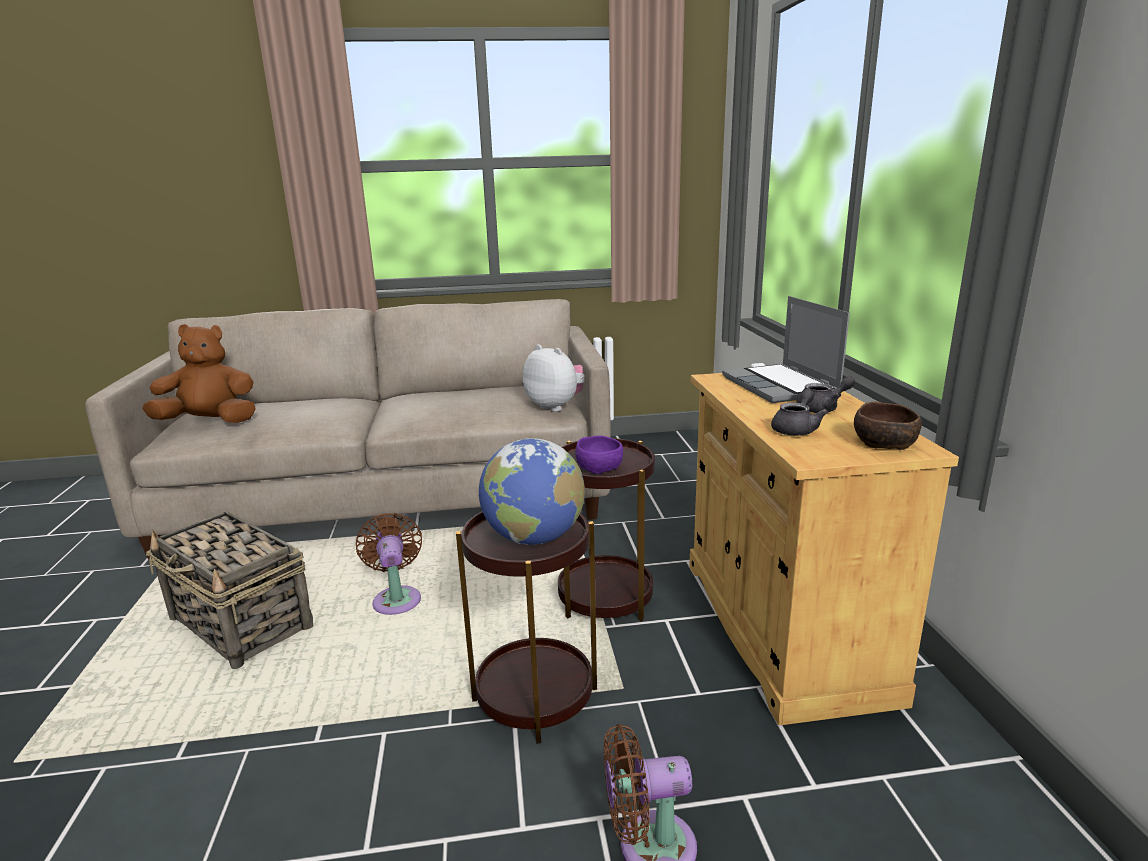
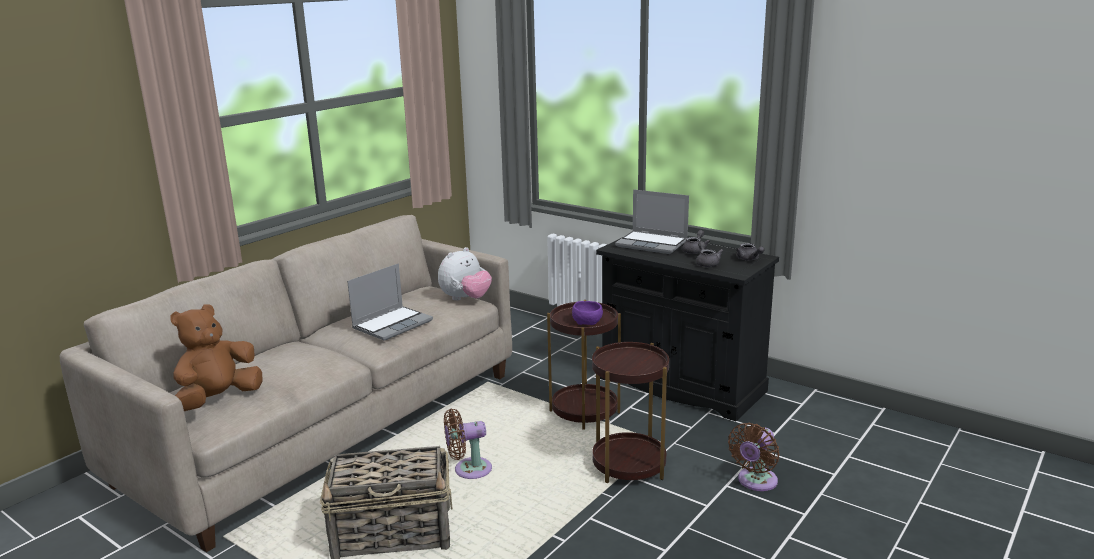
camera: 45 degrees left, 0 degrees up
(397, 598) = (468, 470): brown fan -> brown fan turned 45 degrees counterclockwise
(440, 407) = (392, 324): none -> laptop
(534, 538) = (635, 361): globe -> none
(557, 406) = (465, 299): plush toy -> plush toy turned 135 degrees clockwise
(782, 626) = (681, 385): beige cabinet -> black cabinet
(885, 444) = (748, 259): brown bowl -> grey teapot

